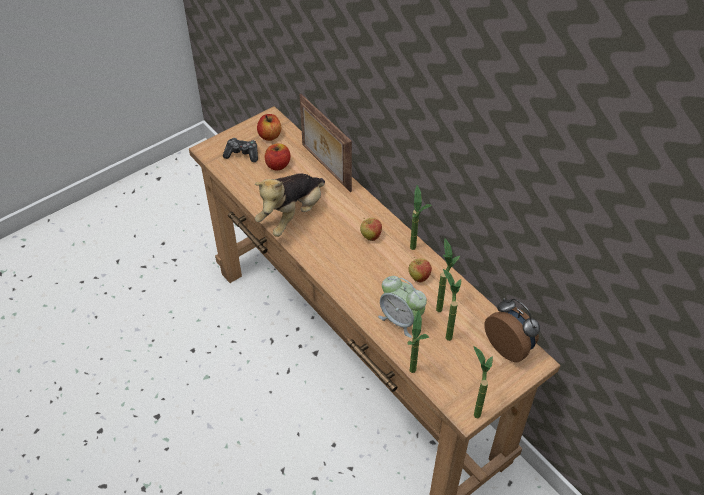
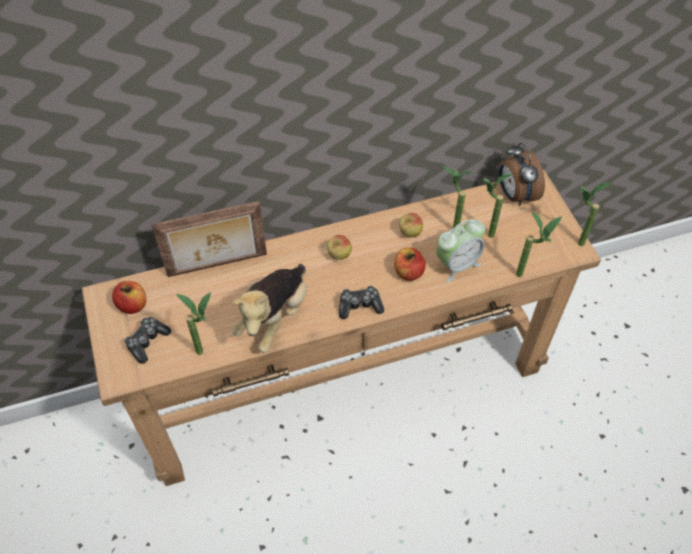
camera: 70 degrees left, 5 degrees up
(278, 165) = (187, 310): apple -> apple (408, 272)
(292, 215) = (275, 317): plush toy -> plush toy turned 60 degrees clockwise
(326, 264) = (360, 306): none -> game controller
(415, 252) = (376, 225): potted plant -> potted plant (207, 351)
(509, 347) = (515, 195): alarm clock -> alarm clock turned 90 degrees counterclockwise

